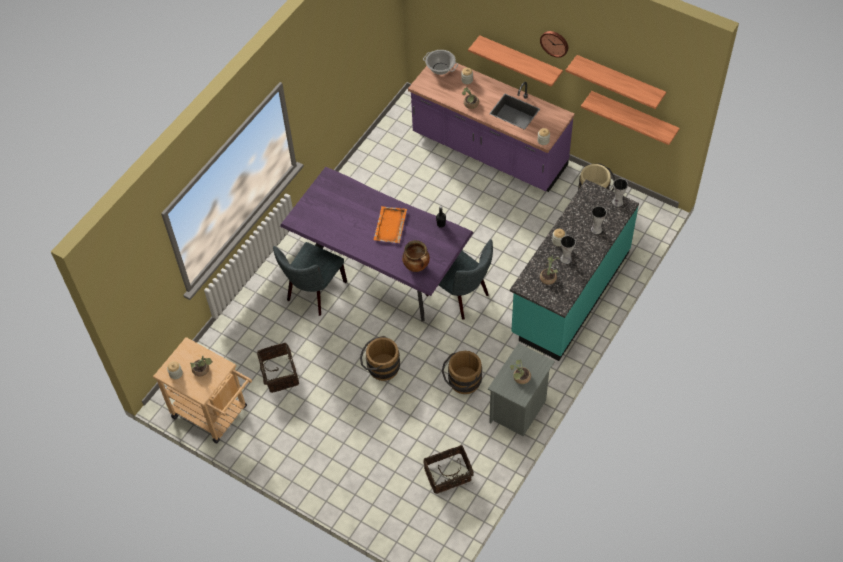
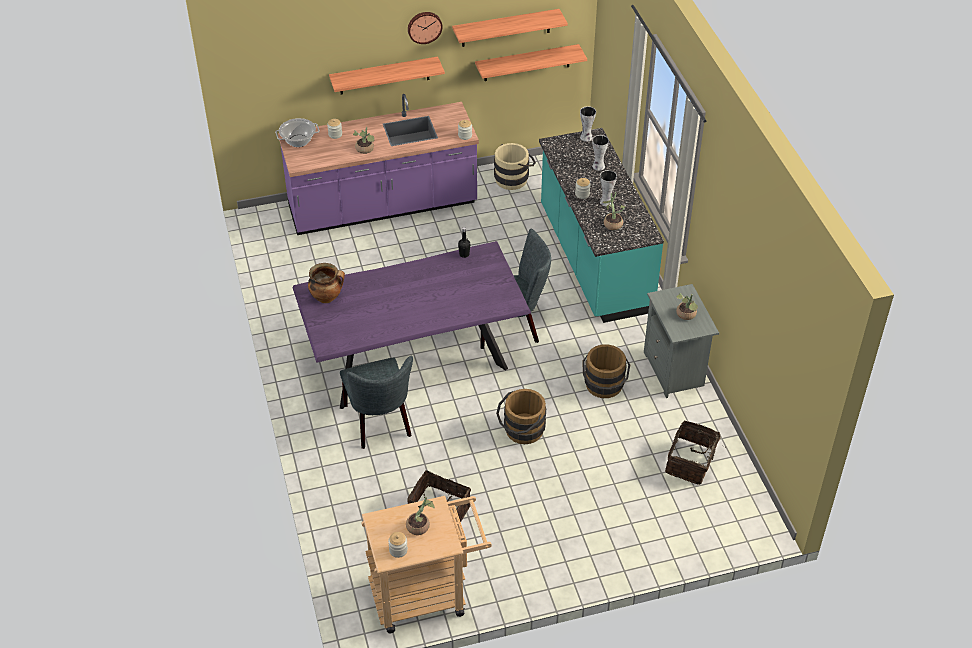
camera: 50 degrees left, 10 degrees down
(390, 226) = (422, 287): orange tray -> none
(417, 267) = (490, 299): cooking pot -> cooking pot (327, 297)

